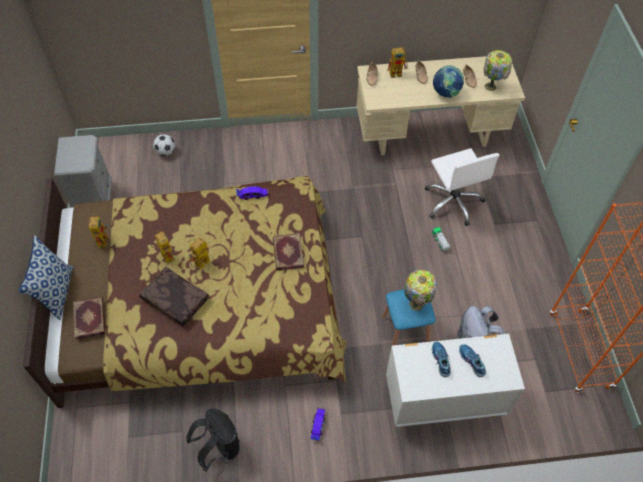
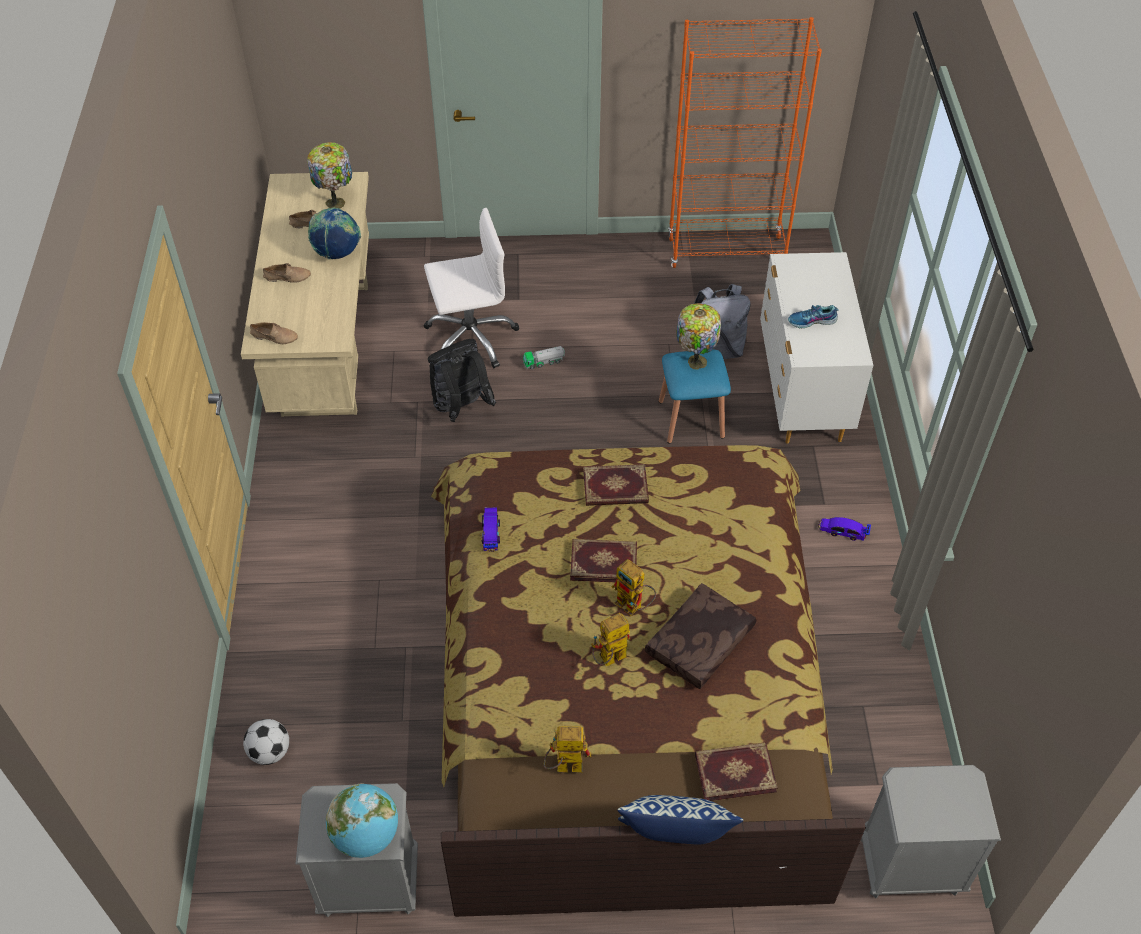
camera: 85 degrees left, 5 degrees down
(67, 159) = (366, 835): none -> globe
(75, 451) = (908, 866): none -> grey nightstand
(219, 448) = (886, 656): black backpack -> black backpack (461, 408)
(232, 249) = (603, 561): none -> book
(398, 73) = (274, 304): toy robot -> none
(471, 361) = (812, 293): shoe -> none

